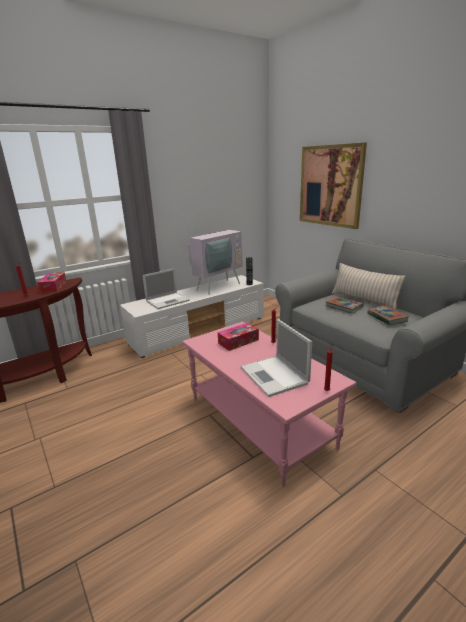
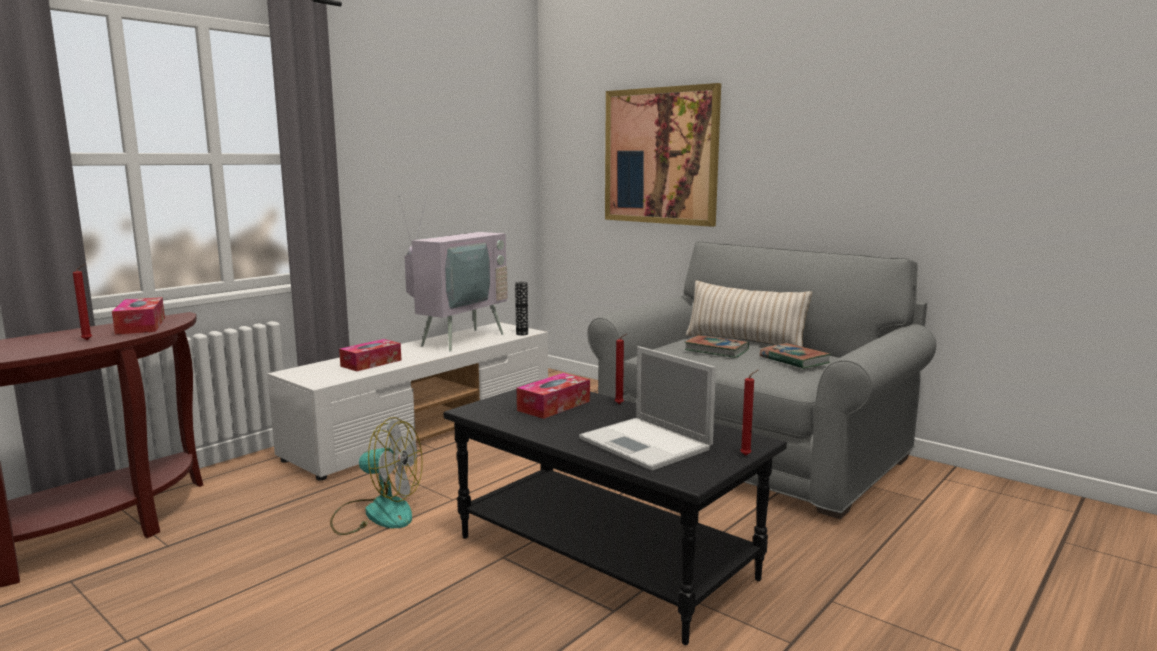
camera: 15 degrees left, 10 degrees down
(160, 380) = (377, 513): none -> fan
(168, 301) = (371, 363): laptop -> tissue box
(260, 422) = (606, 557): pink coffee table -> black coffee table

